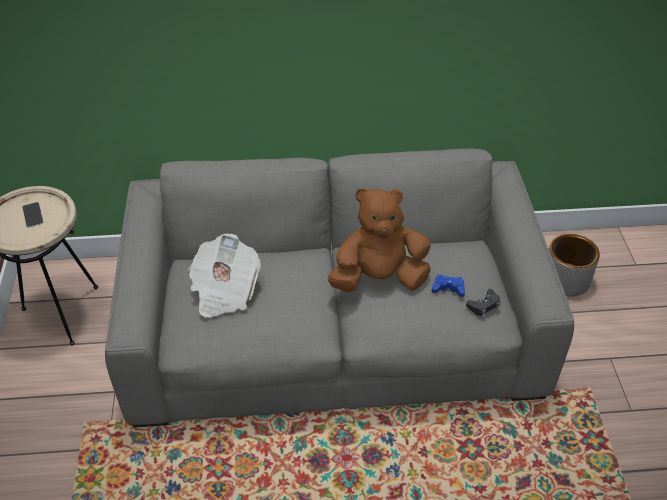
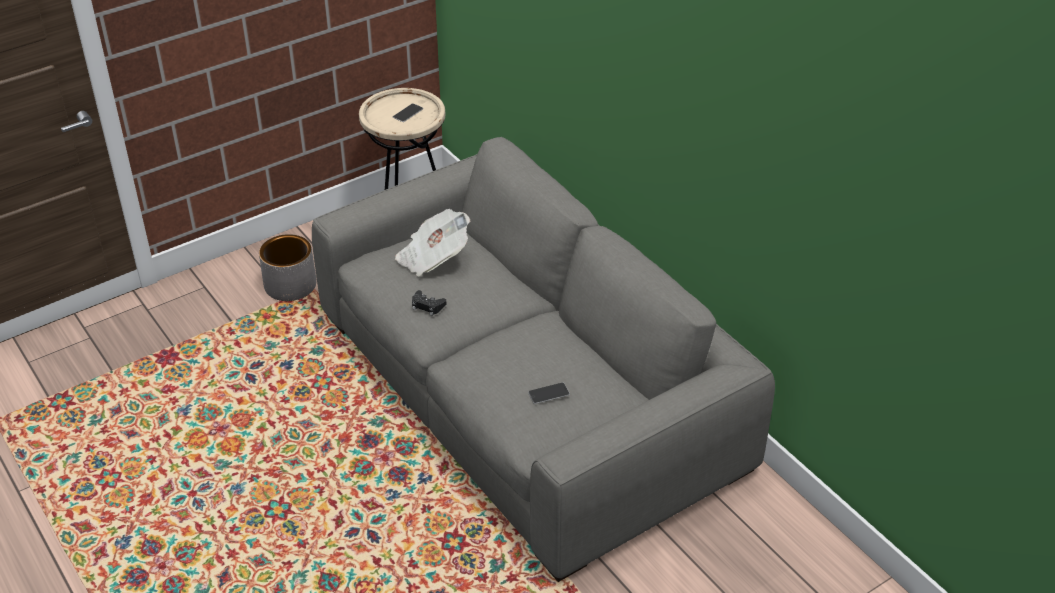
camera: 60 degrees right, 5 degrees down
(379, 278) = (526, 344): brown plush toy -> none
(448, 288) = (548, 393): blue game controller -> phone
(484, 306) = (548, 427): black game controller -> black game controller (427, 306)
(564, 280) = (749, 550): grey planter -> grey planter (290, 285)

